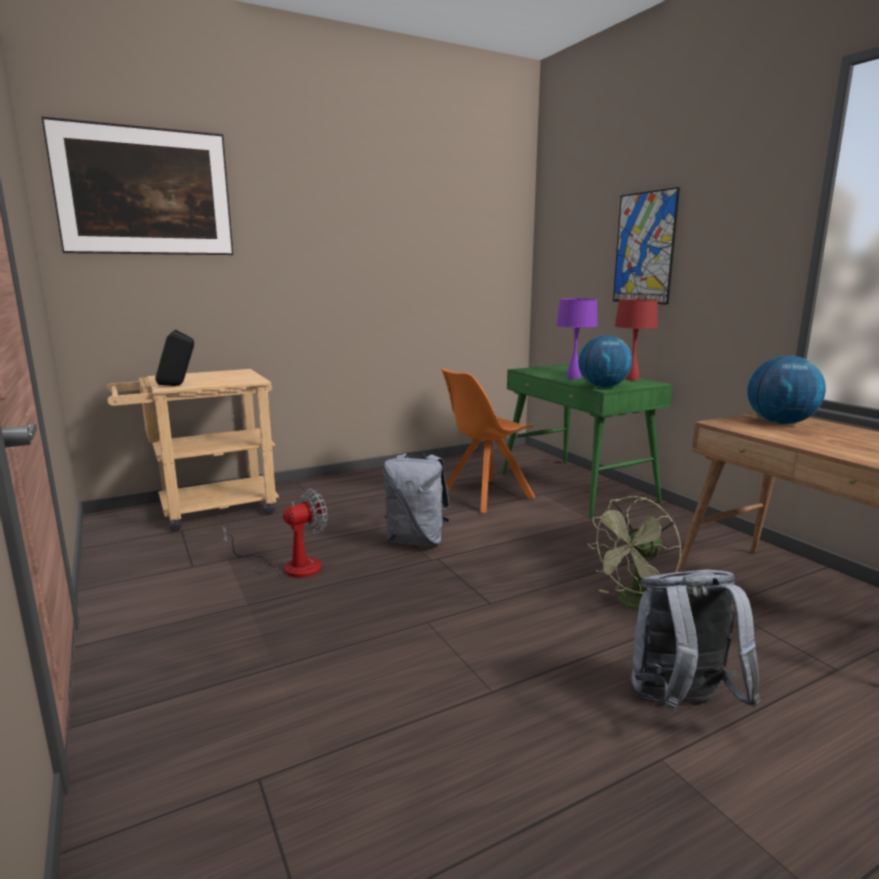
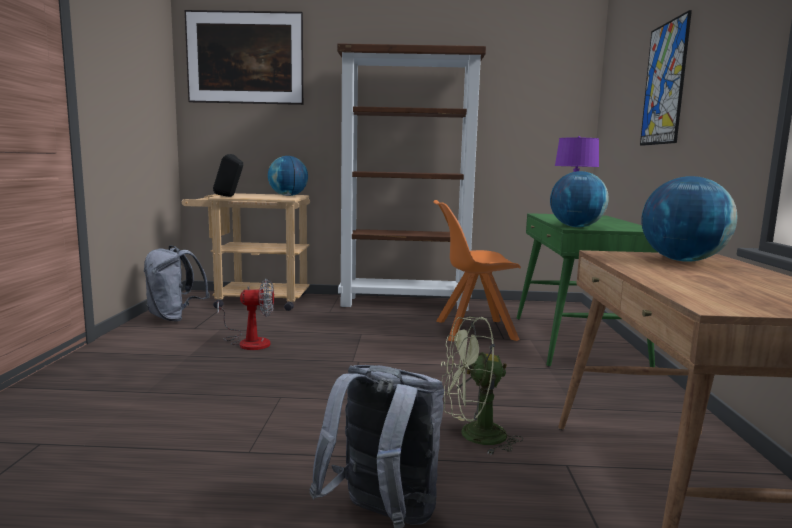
camera: 30 degrees right, 5 degrees down
(238, 374) = (288, 196): none -> globe
(380, 477) = (405, 303): none -> brown bookcase
(416, 541) = (362, 347): grey backpack -> grey backpack (175, 318)
(631, 379) = (632, 226): red table lamp -> none

